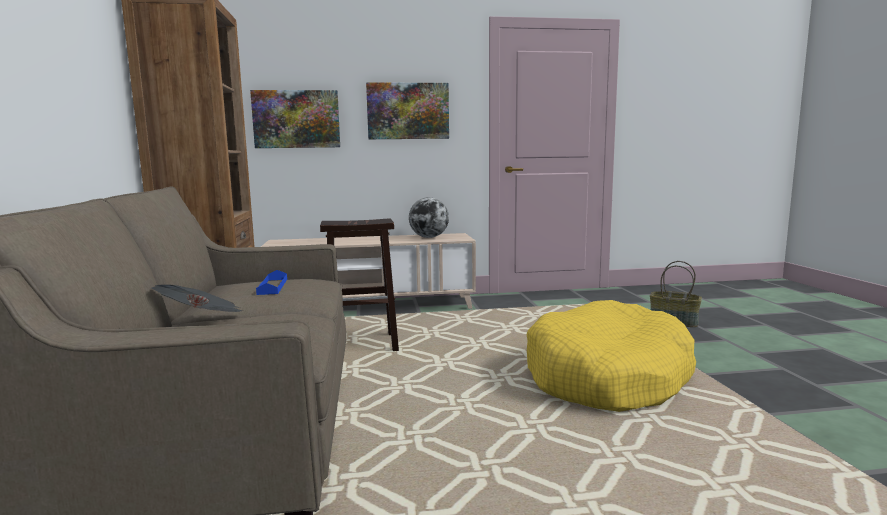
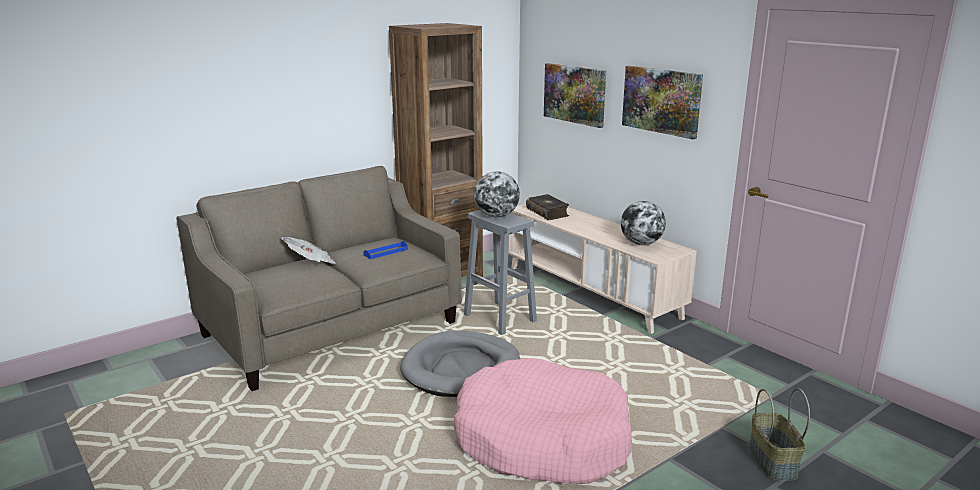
camera: 60 degrees right, 10 degrees up
(304, 242) = (548, 212): none -> book
(352, 222) = (496, 216): none -> globe
(363, 344) = (500, 318): brown stool -> grey stool
(441, 381) = (461, 368): none -> grey dog bed
(607, 377) = (542, 439): yellow dog bed -> pink dog bed

